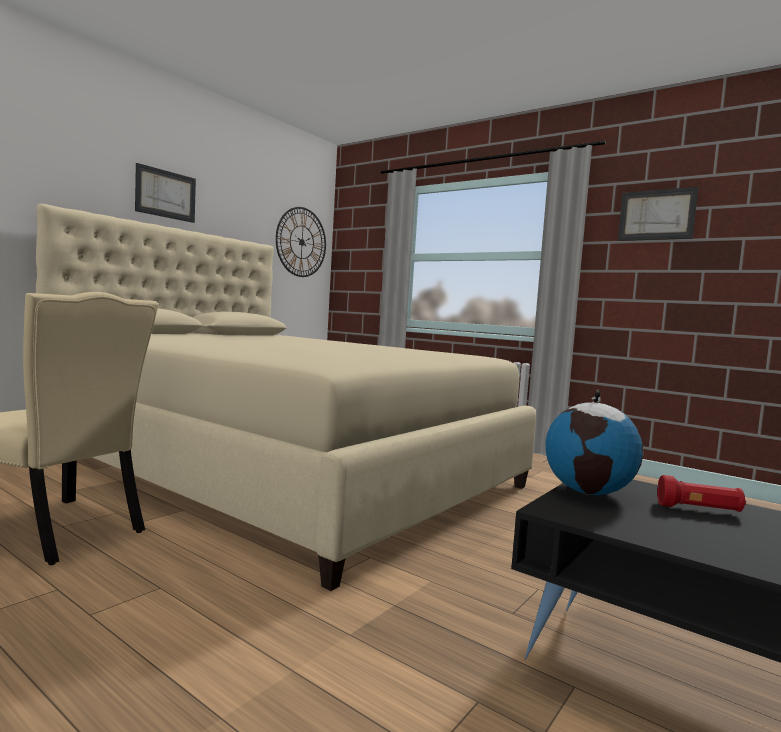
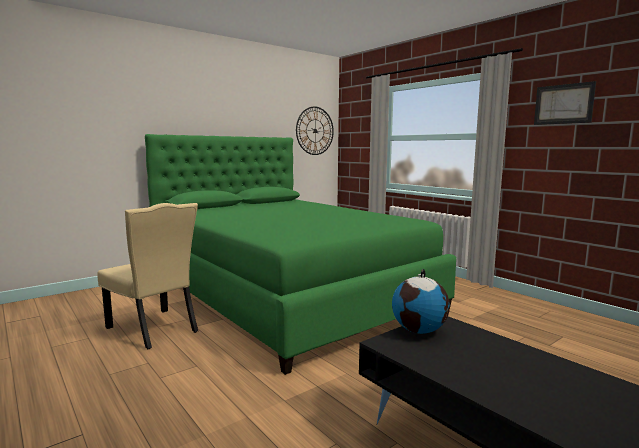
camera: 15 degrees right, 5 degrees up
(166, 194) = (220, 114): picture -> none
(278, 469) = (287, 292): beige bed -> green bed
(699, 510) = (481, 347): red flashlight -> none

